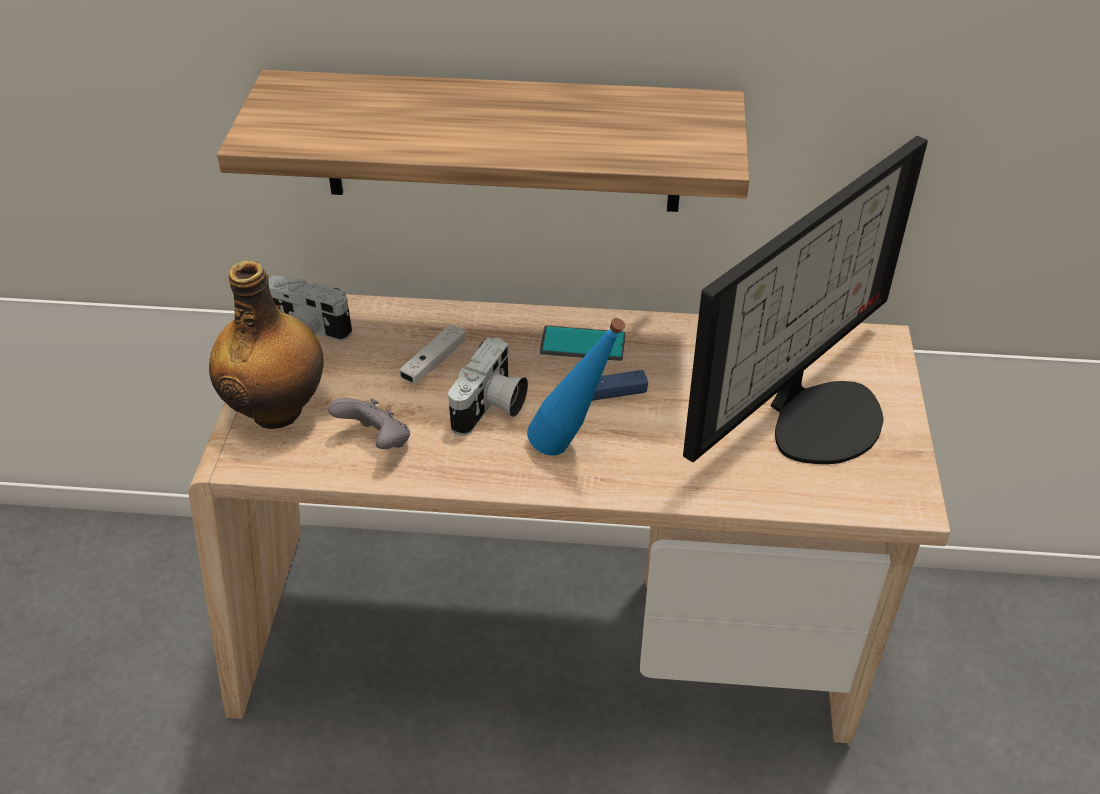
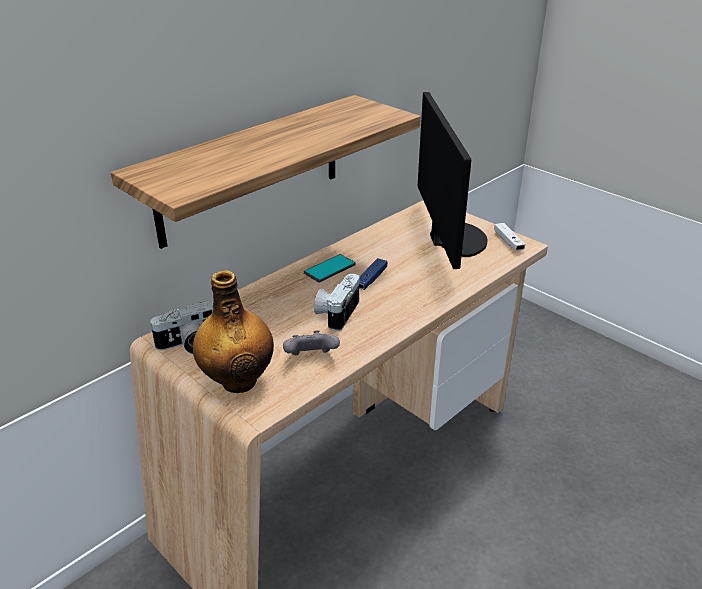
camera: 50 degrees left, 10 degrees down
(434, 362) = (278, 314): white game controller -> white game controller (508, 242)
(491, 408) = (336, 313): camera -> camera turned 135 degrees counterclockwise
(572, 449) = (395, 304): blue bottle -> none

